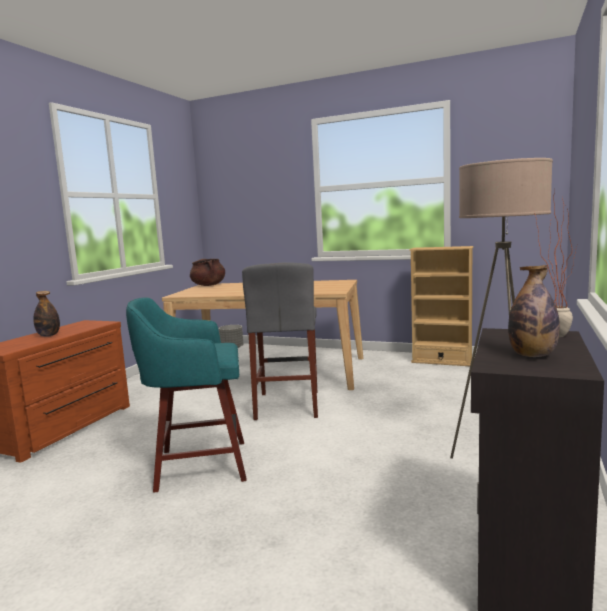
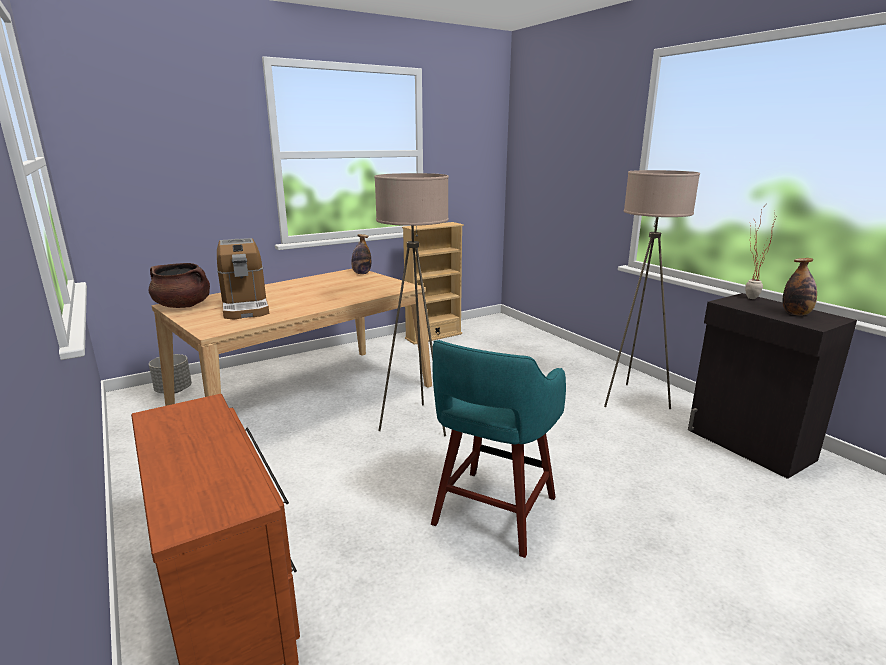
camera: 55 degrees left, 10 degrees up
(48, 335) = (200, 454): bottle -> bottle (361, 273)
(225, 289) = (245, 307): none -> coffee machine
(287, 405) = (416, 423): grey stool -> beige floor lamp

